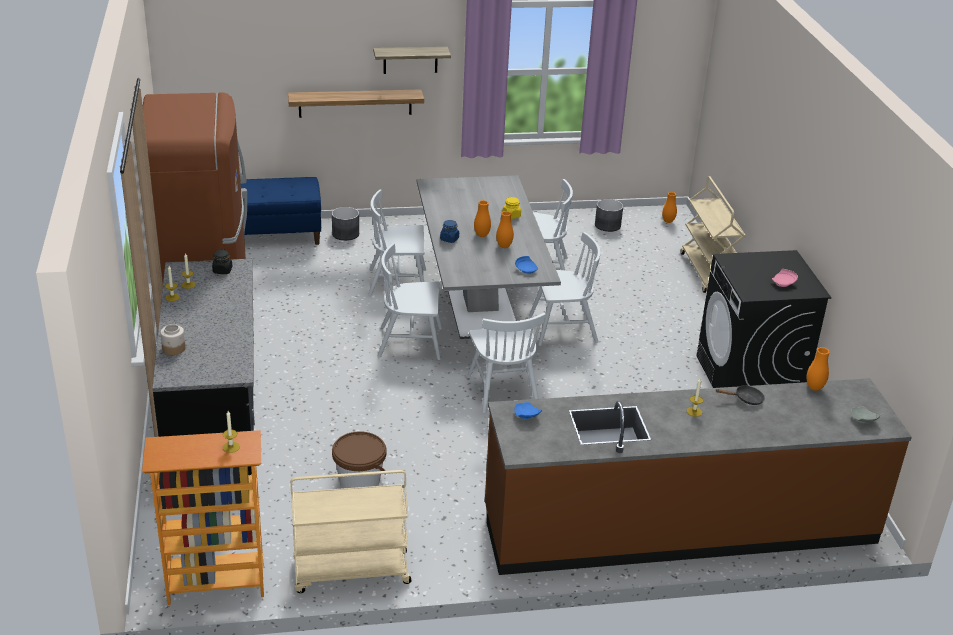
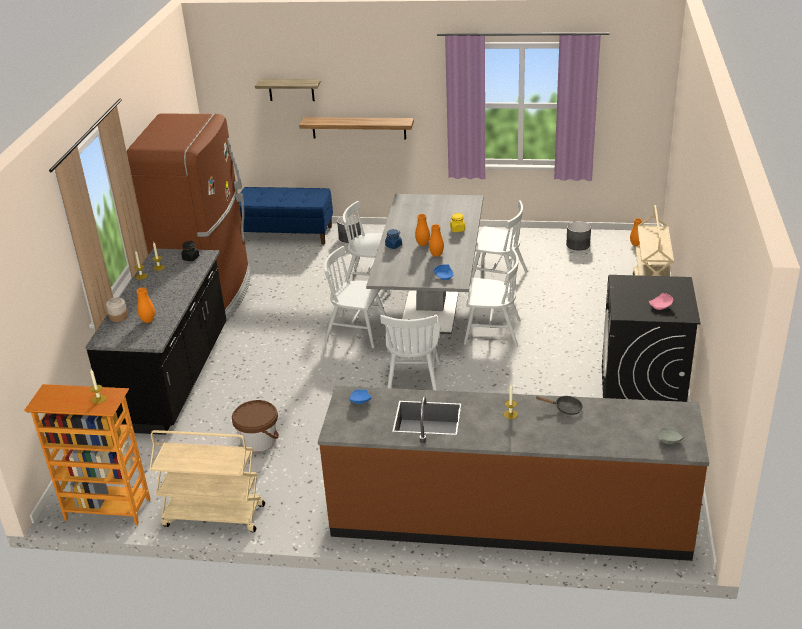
camera: 20 degrees right, 0 degrees up
(410, 60) = (402, 92): shelf -> shelf (291, 90)
(814, 388) = (638, 405): orange vase -> orange vase (148, 321)

